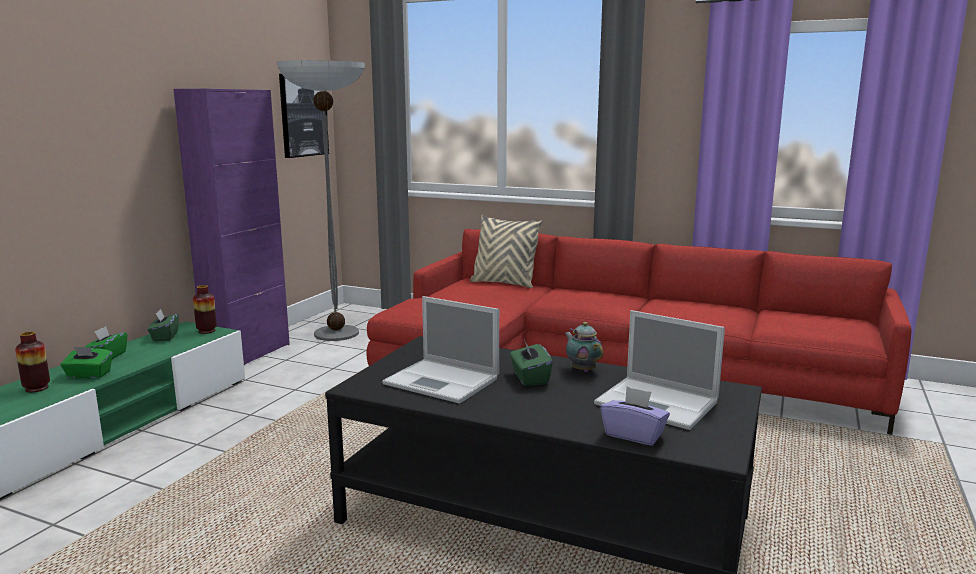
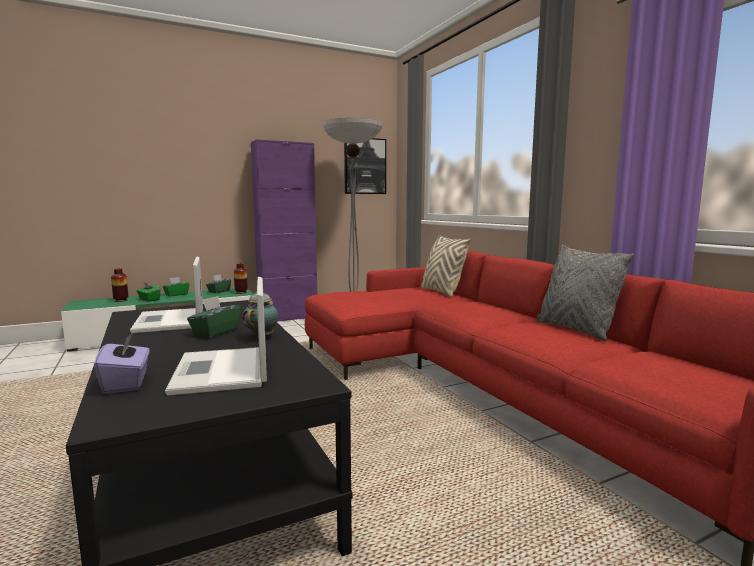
camera: 40 degrees right, 5 degrees down
(698, 302) = (575, 330): none -> grey pillow

